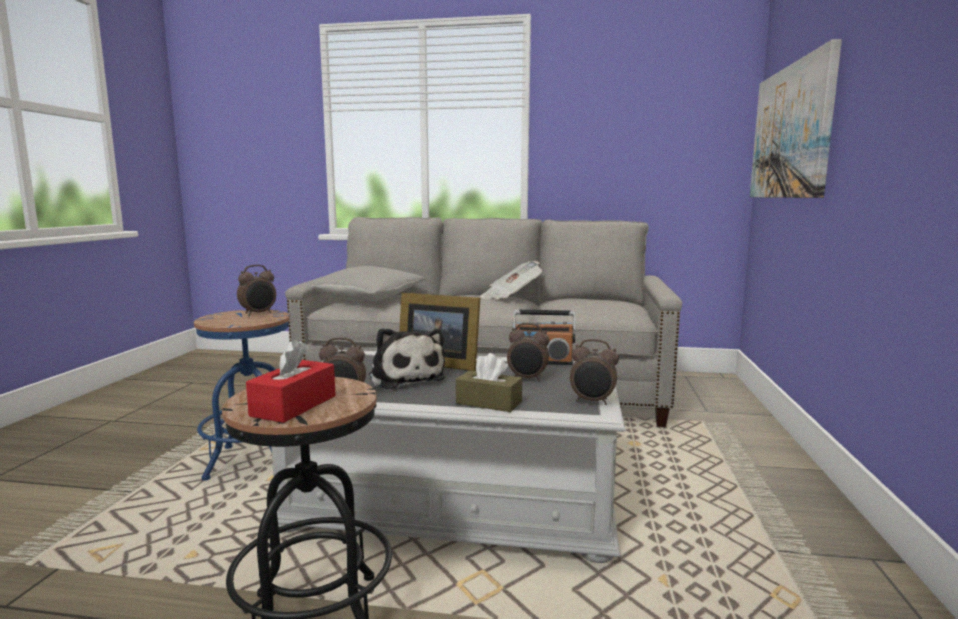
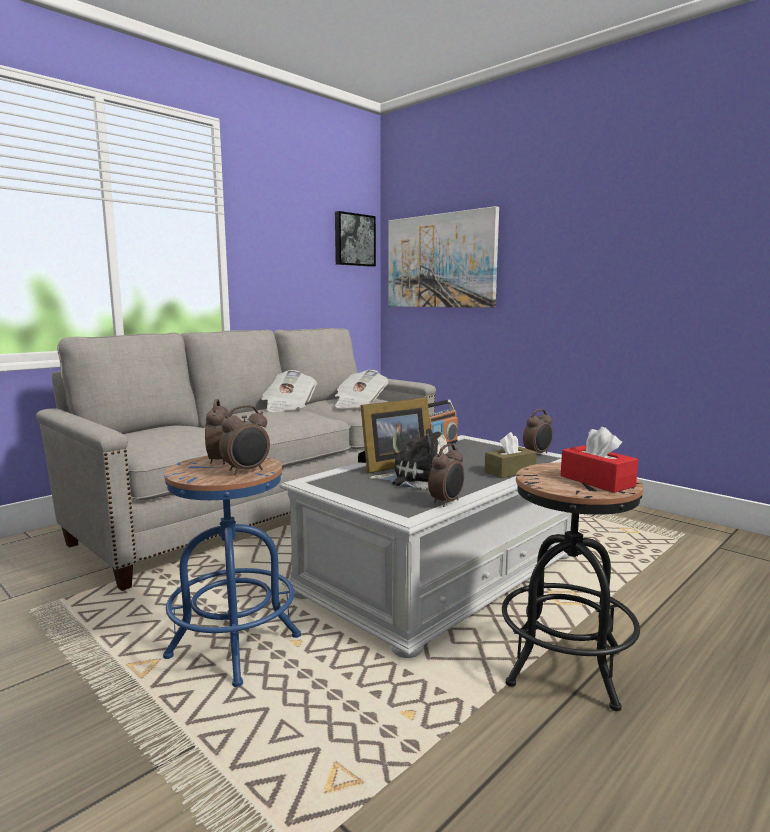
camera: 55 degrees left, 0 degrees up
(366, 299) = (159, 436): grey pillow -> none
(527, 379) = (471, 455): alarm clock -> alarm clock (247, 471)
(583, 307) = (359, 404): none -> newspaper
(708, 115) = (353, 240): none -> picture

